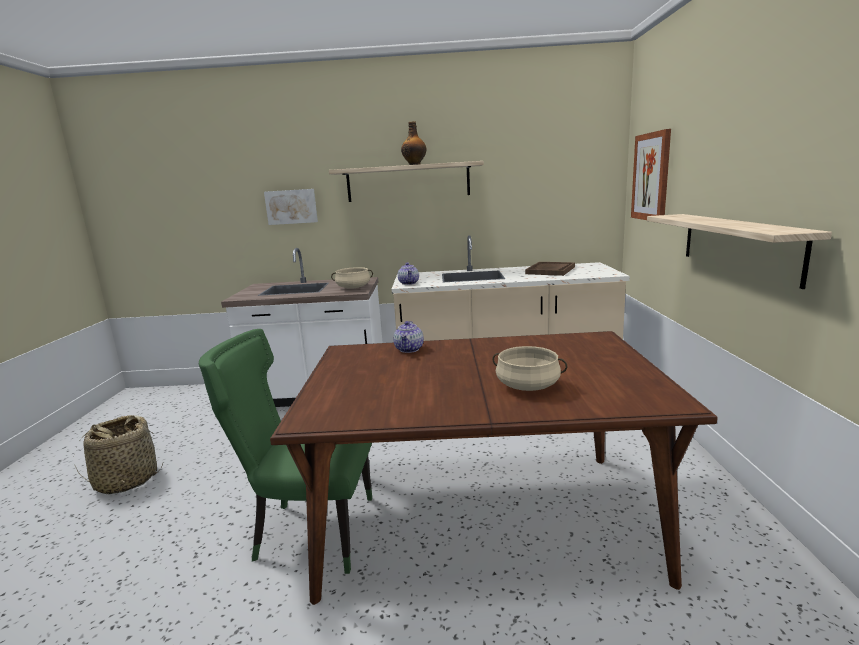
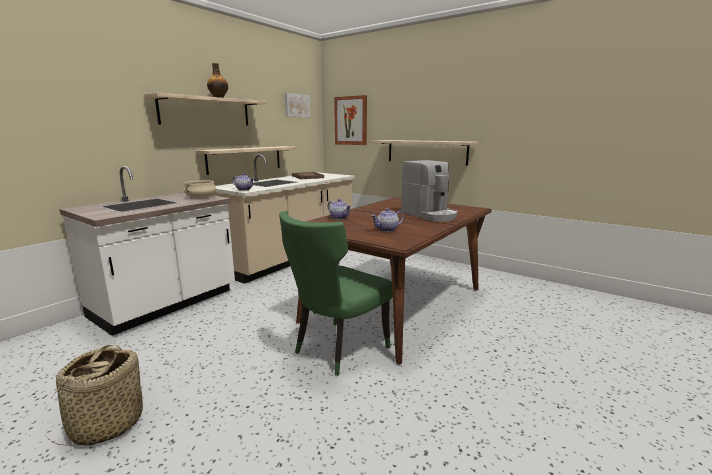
camera: 55 degrees left, 0 degrees up
(291, 206) = (100, 125): picture -> picture (296, 105)
(381, 390) = (387, 229): none -> teapot
(463, 240) = (245, 159): none -> shelf
(528, 386) = (430, 215): beige cooking pot -> coffee machine

